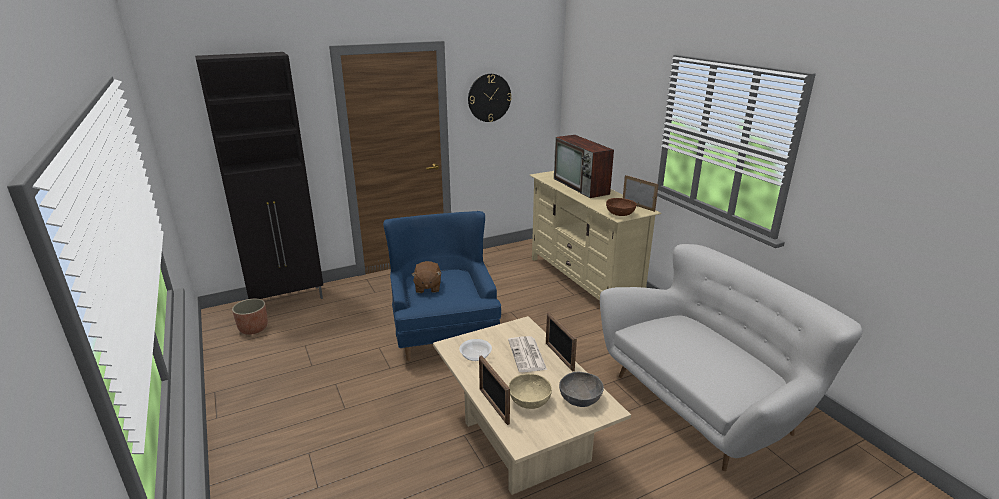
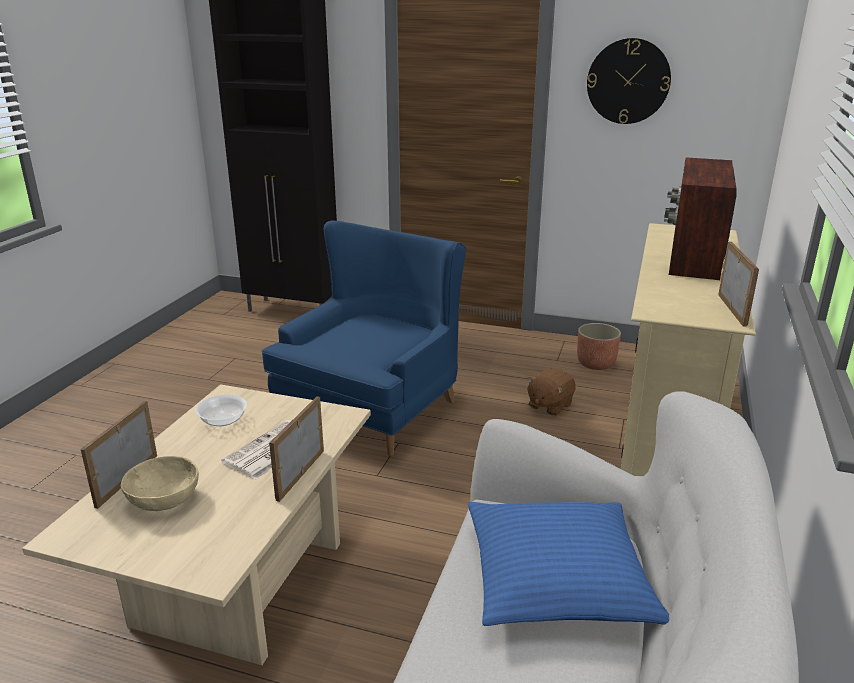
camera: 45 degrees right, 0 degrees up
(253, 329) = (225, 324): planter -> planter (596, 364)
(427, 287) = (349, 332): brown plush toy -> brown plush toy (549, 405)
(580, 399) = (212, 537): grey bowl -> none
(620, 214) = (664, 309): brown bowl -> none
(689, 340) = (557, 578): none -> blue pillow

